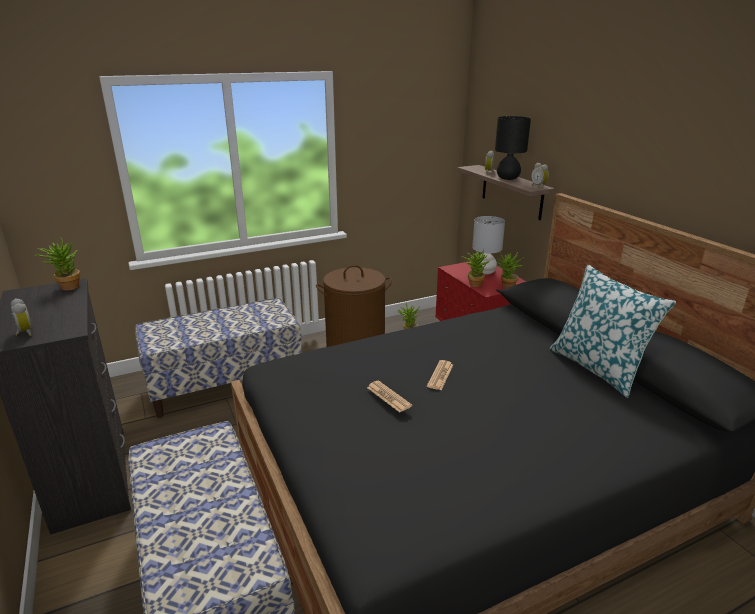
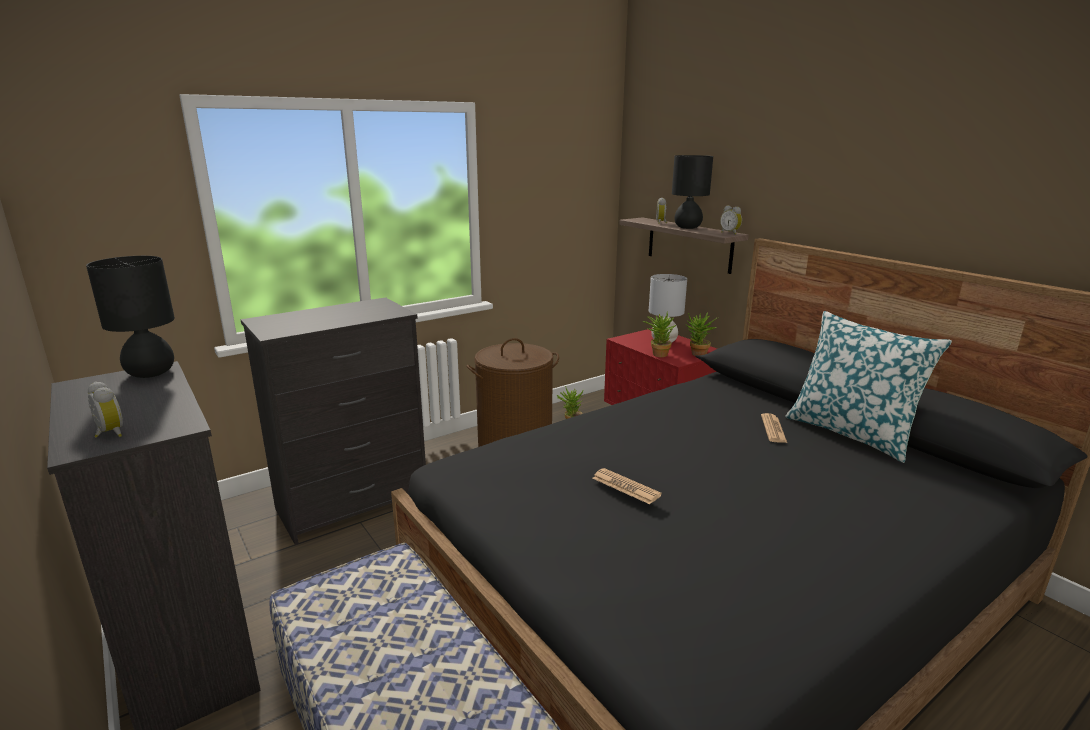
camera: 10 degrees left, 5 degrees down
(66, 287) = (151, 373): potted plant -> black table lamp
(226, 383) = (354, 503): bench -> black dresser
(440, 375) = (675, 456): newspaper -> newspaper (773, 429)

